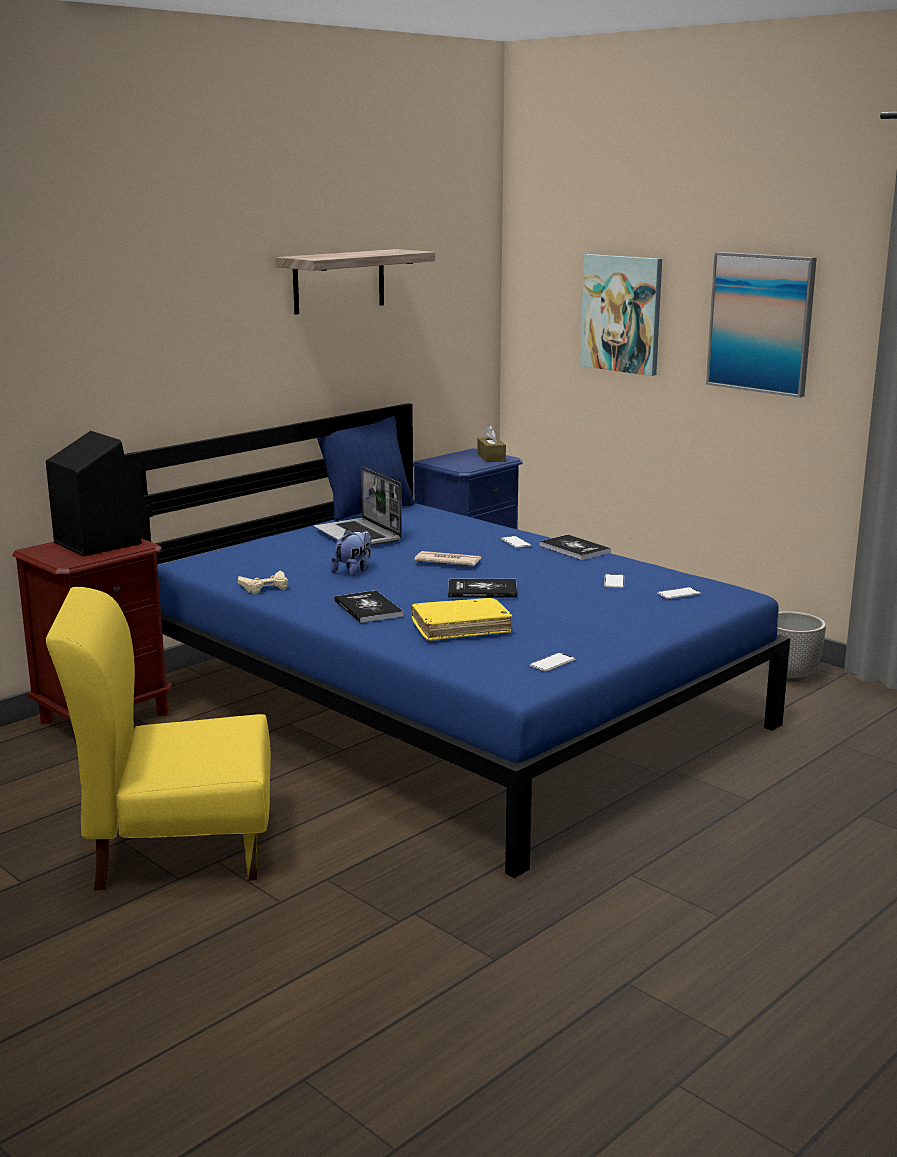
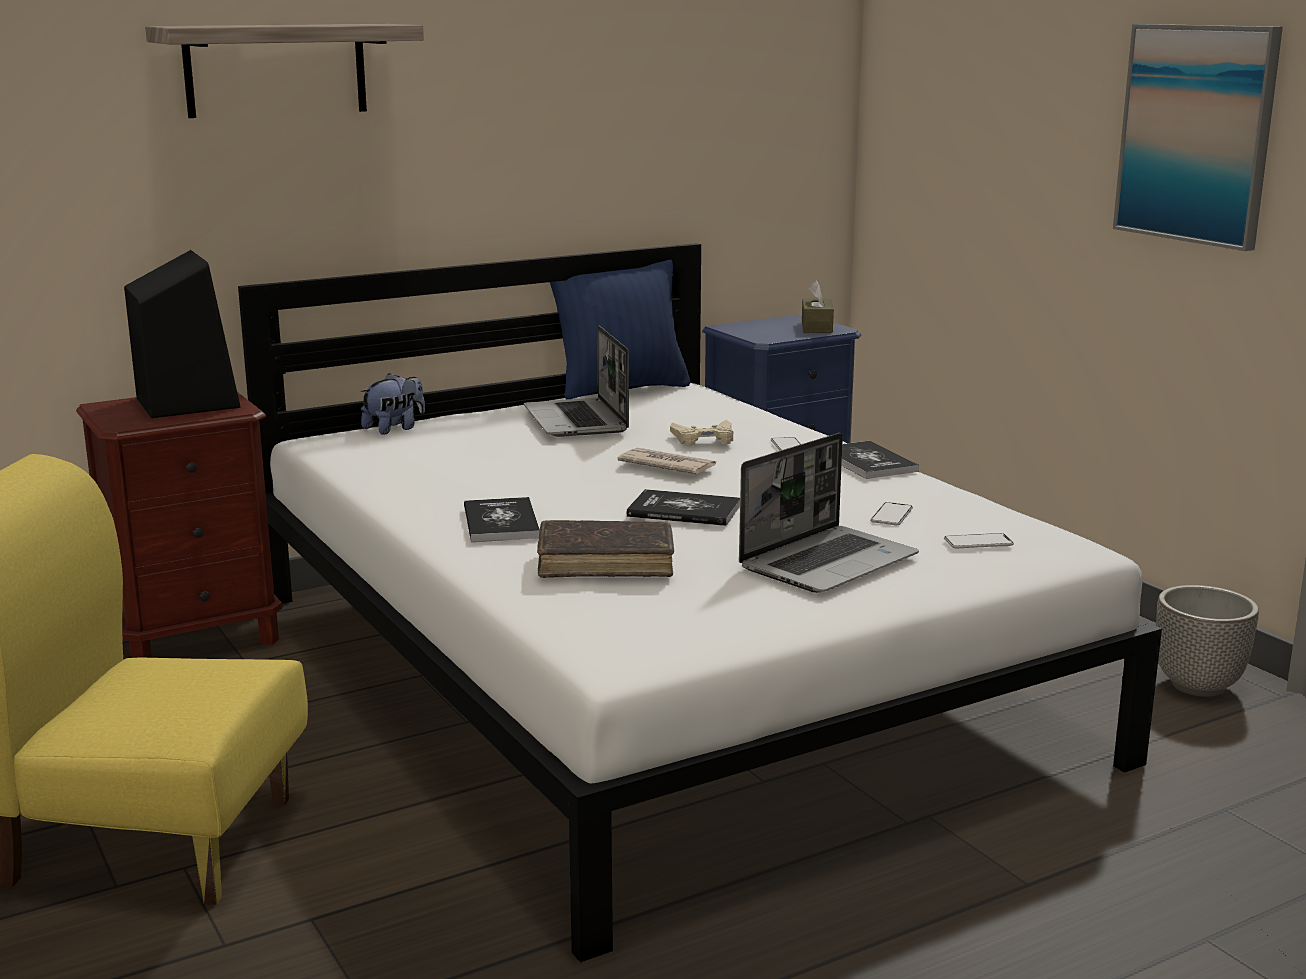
camera: 15 degrees right, 0 degrees up
(265, 587) = (391, 480): beige game controller -> beige game controller (704, 439)
(339, 281) = (591, 65): shelf -> shelf (276, 70)
(353, 571) = (530, 468): plush toy -> plush toy (394, 428)
(449, 704) = (655, 673): blue bed -> white bed
(461, 628) = (605, 563): yellow book -> brown book
(552, 663) = (699, 631): phone -> none
(597, 614) = (828, 562): none -> laptop
(622, 313) = (1007, 122): picture -> none

